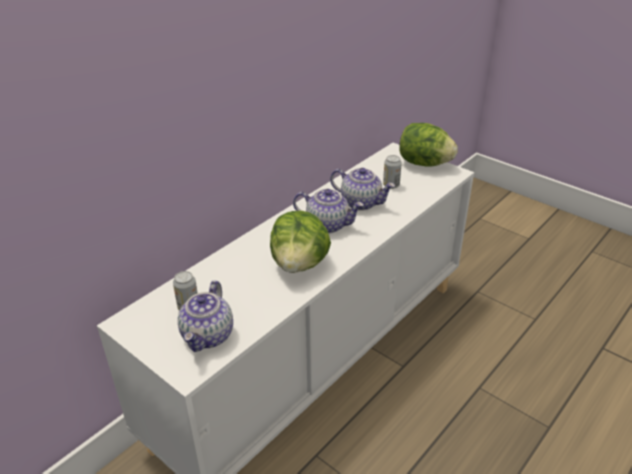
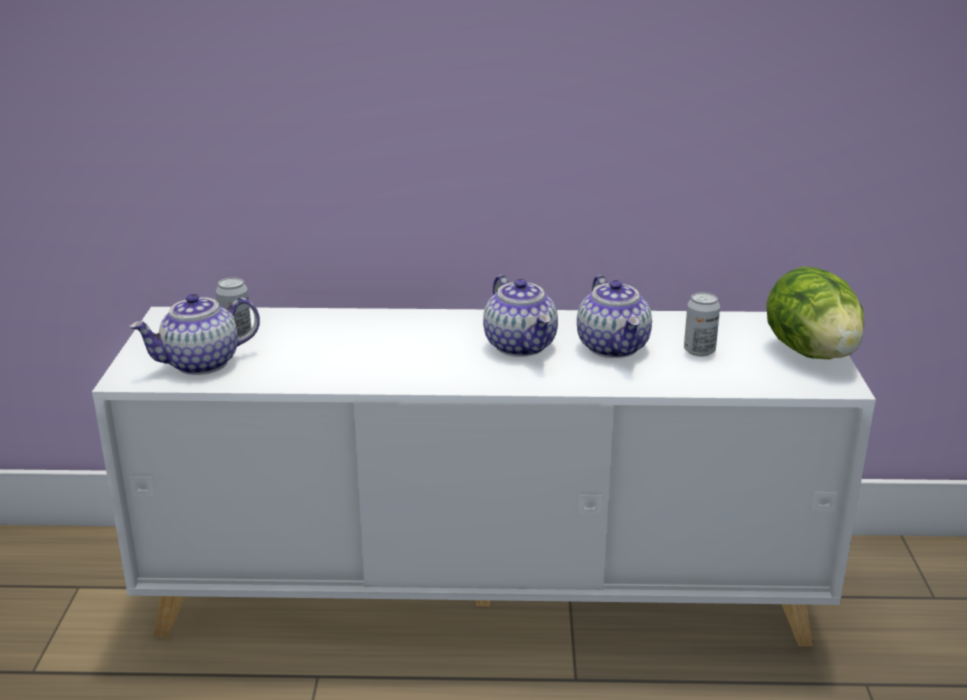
camera: 50 degrees right, 10 degrees down
(300, 264) = (406, 361): lettuce -> none

